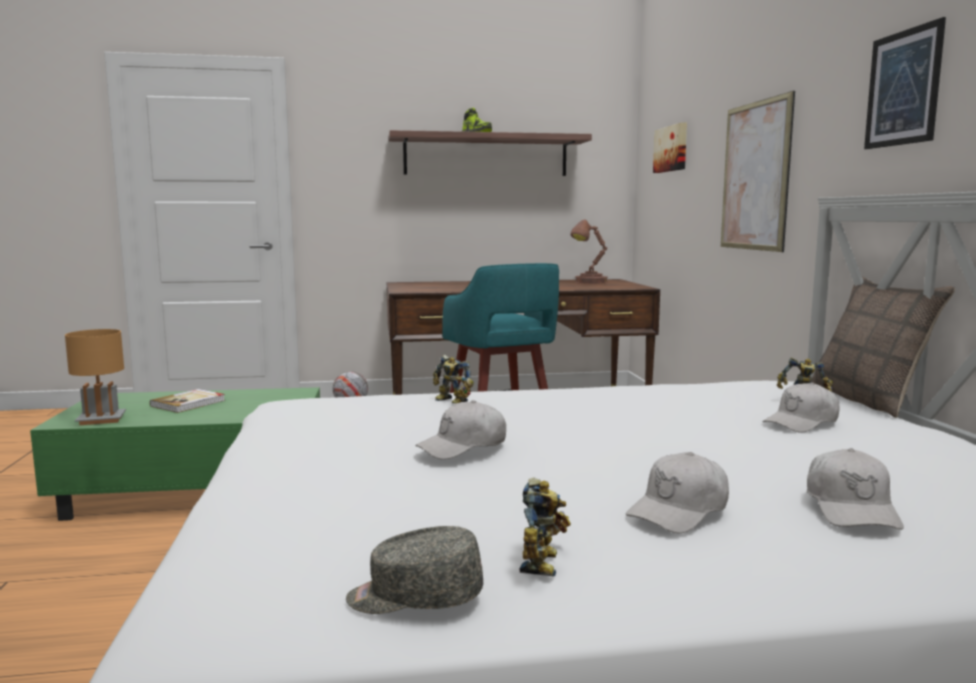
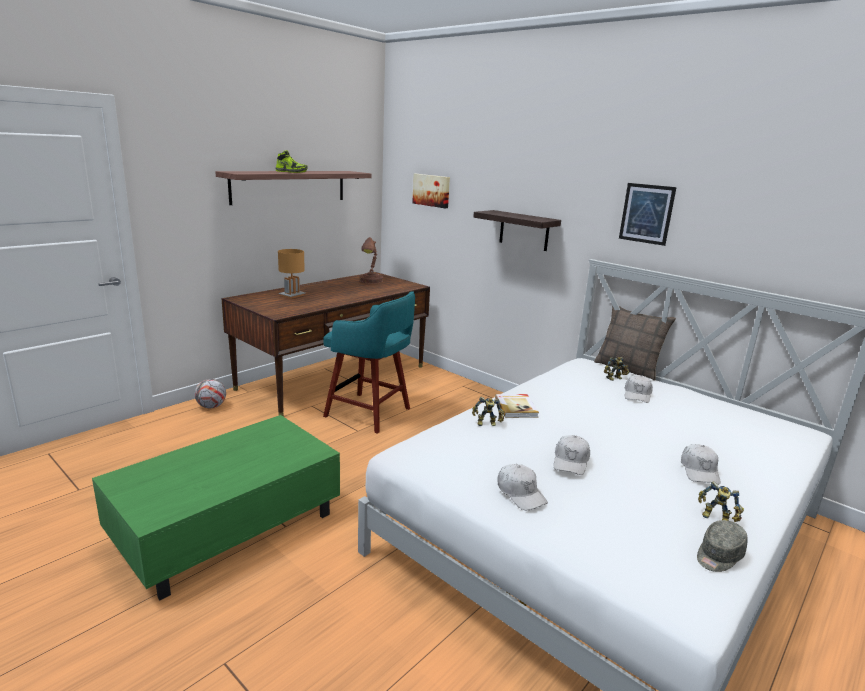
camera: 40 degrees left, 10 degrees up
(101, 420) = (181, 504): brown table lamp -> brown table lamp (292, 295)
(189, 403) = (215, 462): book -> book (516, 407)
(544, 563) = (716, 518): toy robot -> toy robot turned 150 degrees clockwise
(755, 176) = (524, 230): picture -> shelf
(851, 508) = (732, 447): white cap -> white cap (520, 493)

